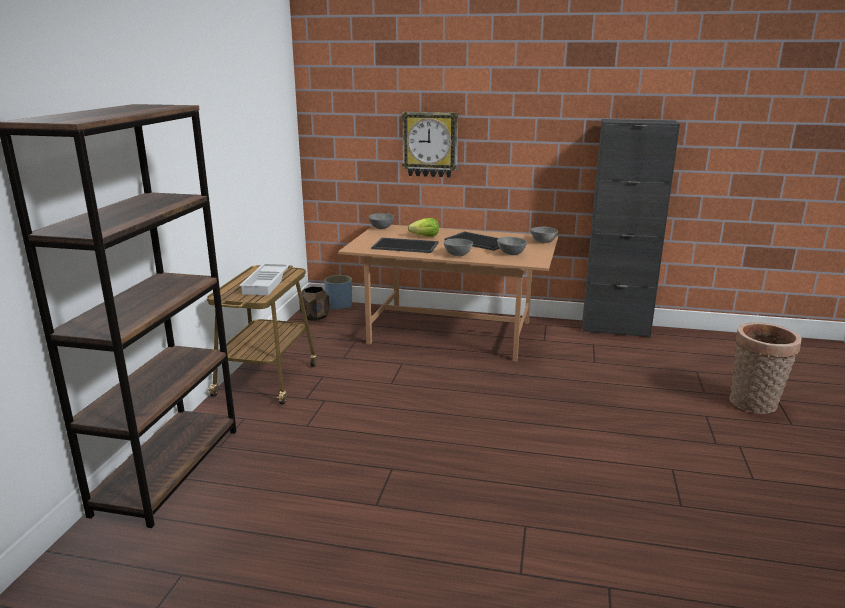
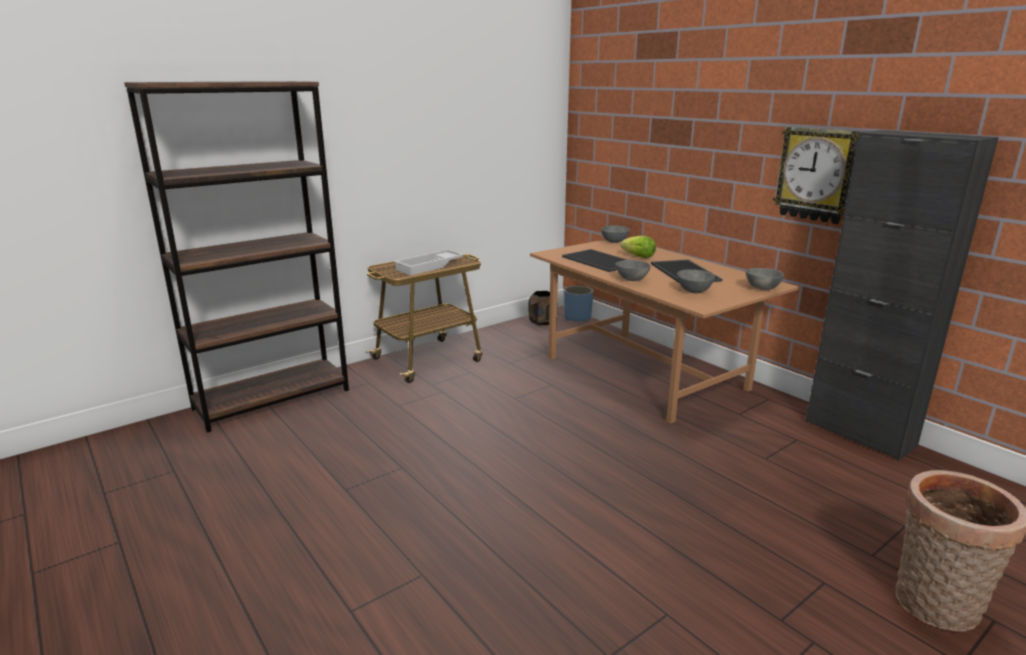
camera: 40 degrees right, 0 degrees up
(430, 144) = (677, 152): wall clock -> wall clock (818, 174)

